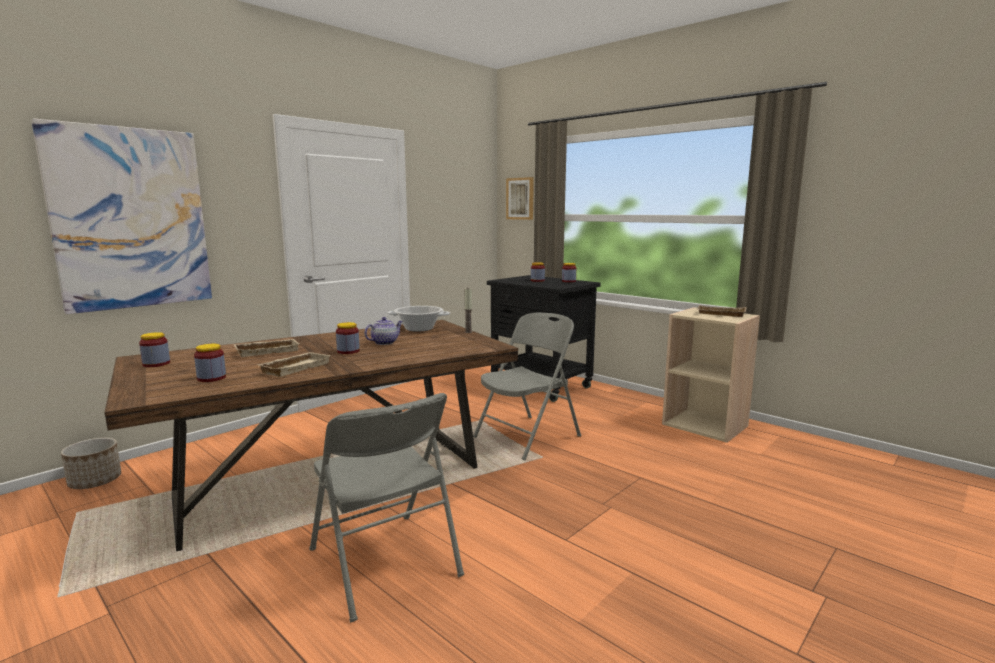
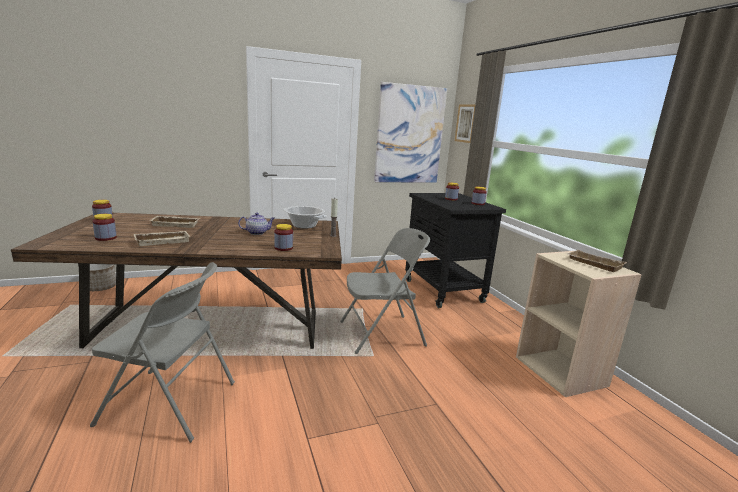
camera: 25 degrees right, 5 degrees up
(131, 219) = (137, 120): picture -> picture (409, 135)
(348, 351) = (220, 235): jar -> jar (283, 248)
(383, 562) = (168, 403): grey chair -> grey chair turned 75 degrees counterclockwise

